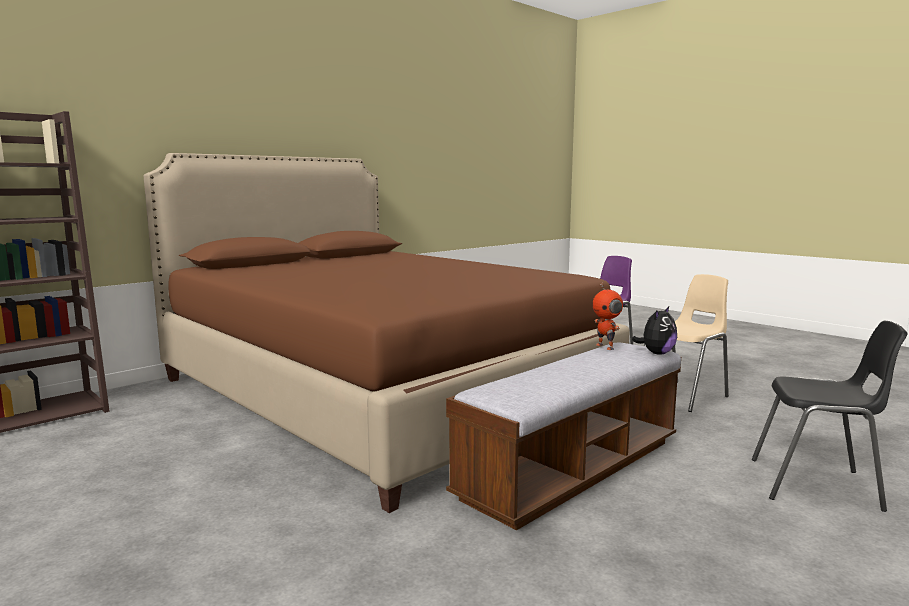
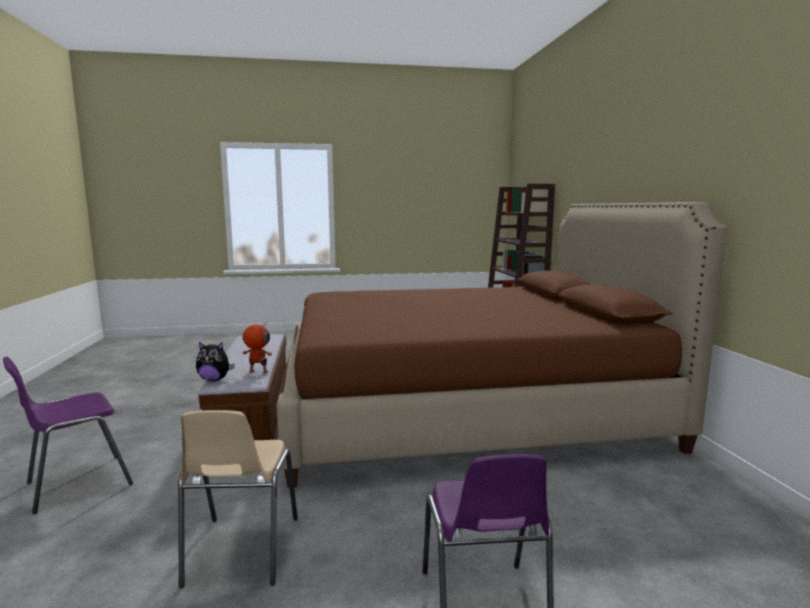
camera: 125 degrees right, 0 degrees up
(656, 353) = (214, 380): plush toy -> plush toy turned 75 degrees counterclockwise
(817, 485) = (76, 484): black chair -> purple chair

